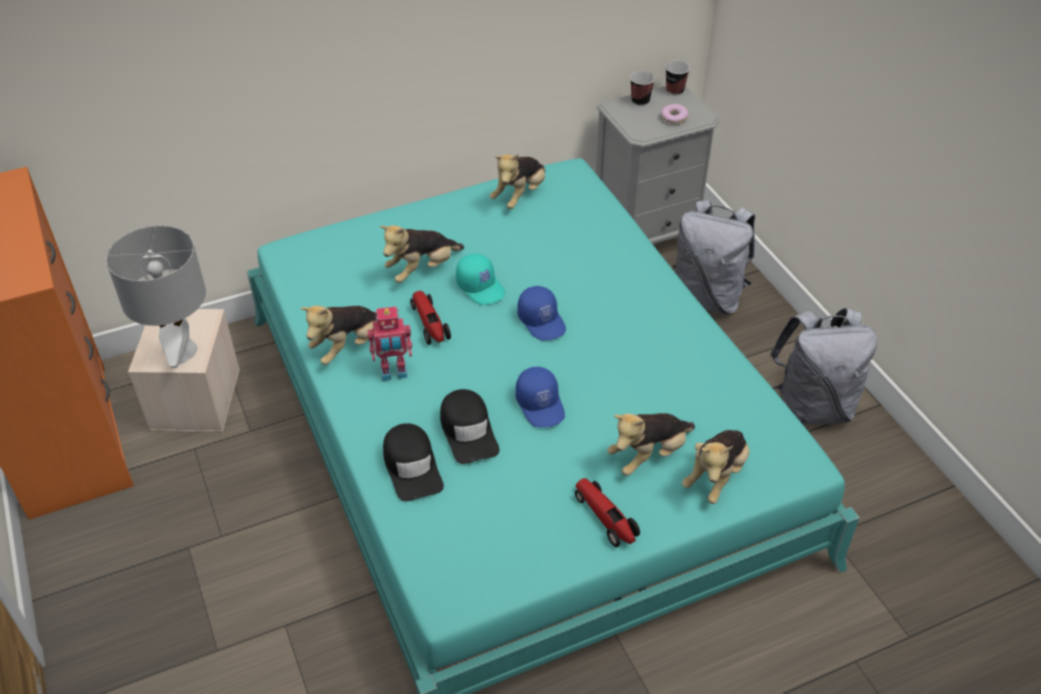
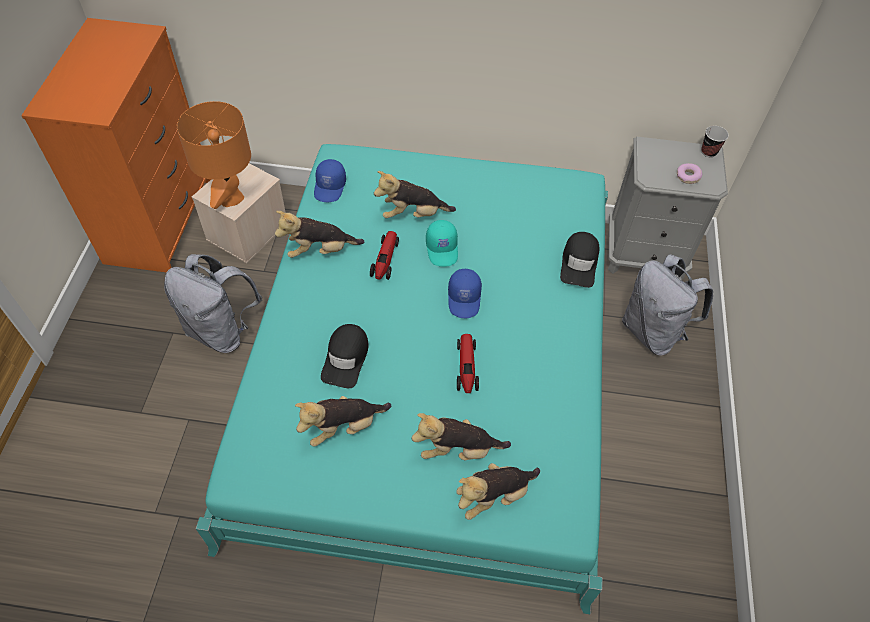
camera: 30 degrees right, 10 degrees up
(181, 352) = (231, 198): grey table lamp -> orange table lamp
(394, 372) = (332, 286): toy robot -> none
(412, 467) = (290, 365): black cap -> black cap (579, 263)
(520, 196) = (528, 187): plush toy -> plush toy (343, 427)
(541, 405) = (411, 366): blue cap -> blue cap (330, 187)
(606, 518) = (387, 481): toy car -> toy car (466, 368)
(640, 101) = (671, 149): cup -> none
(811, 408) = (666, 467): grey backpack -> grey backpack (222, 330)

